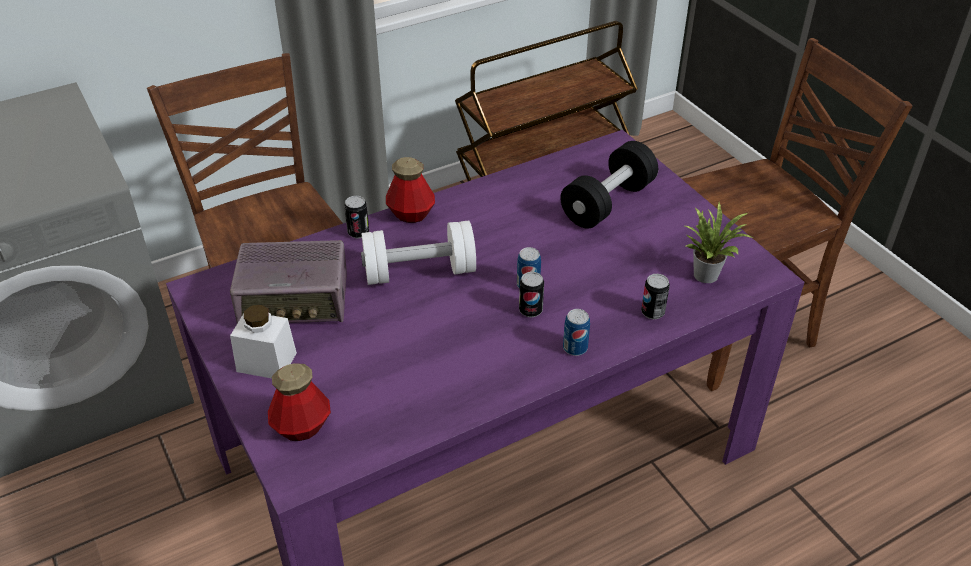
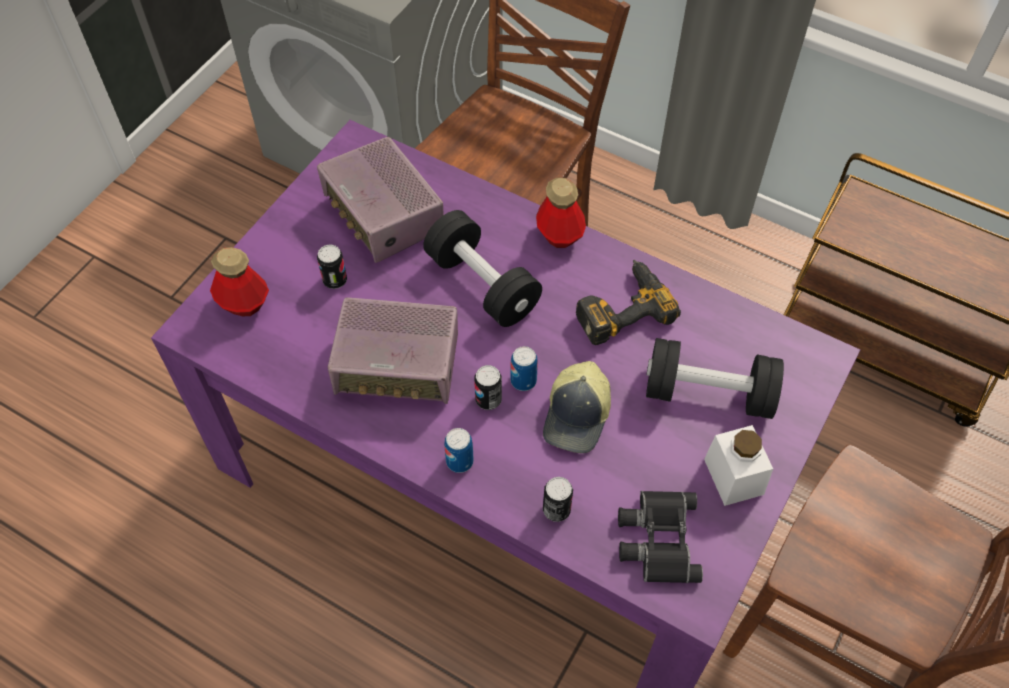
camera: 60 degrees right, 15 degrees up
(266, 362) = (301, 238): white jar -> white jar (733, 476)
(358, 232) = (504, 209): can -> can (335, 280)
(419, 272) = (482, 284): white dumbbell -> black dumbbell
(457, 349) = (398, 366): none -> radio
(503, 212) = (621, 307): none -> power drill
(580, 270) = (578, 416): none -> cap
(707, 273) = (657, 538): potted plant -> black binoculars

